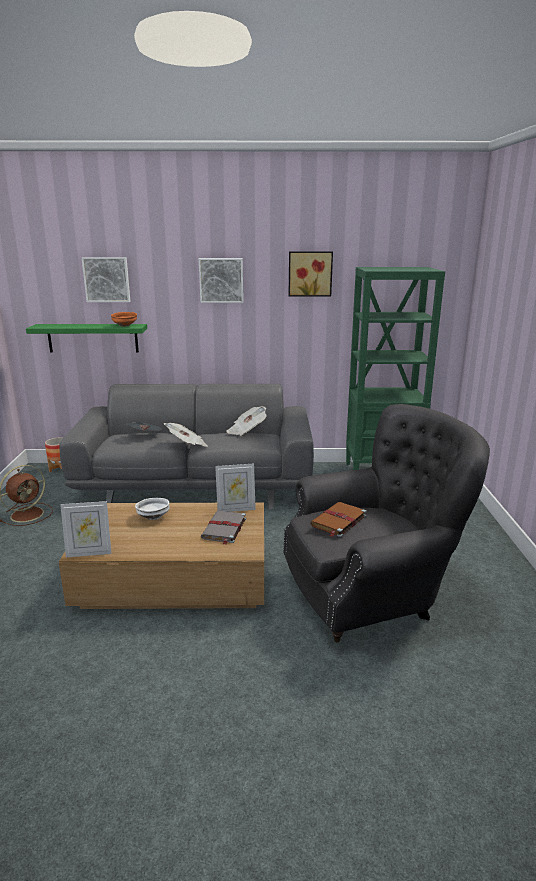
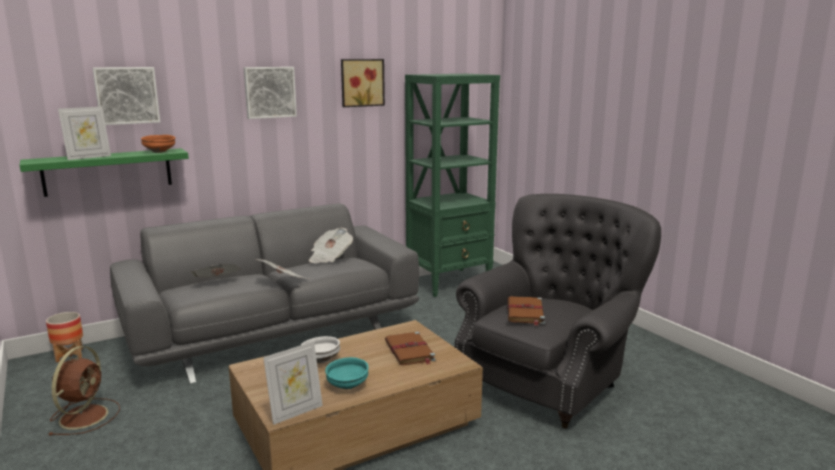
camera: 30 degrees left, 5 degrees down
(145, 543) = (347, 385): none -> turquoise bowl
(224, 529) = (409, 351): grey book -> brown book
(236, 509) = (397, 332): picture frame -> picture frame (88, 157)

